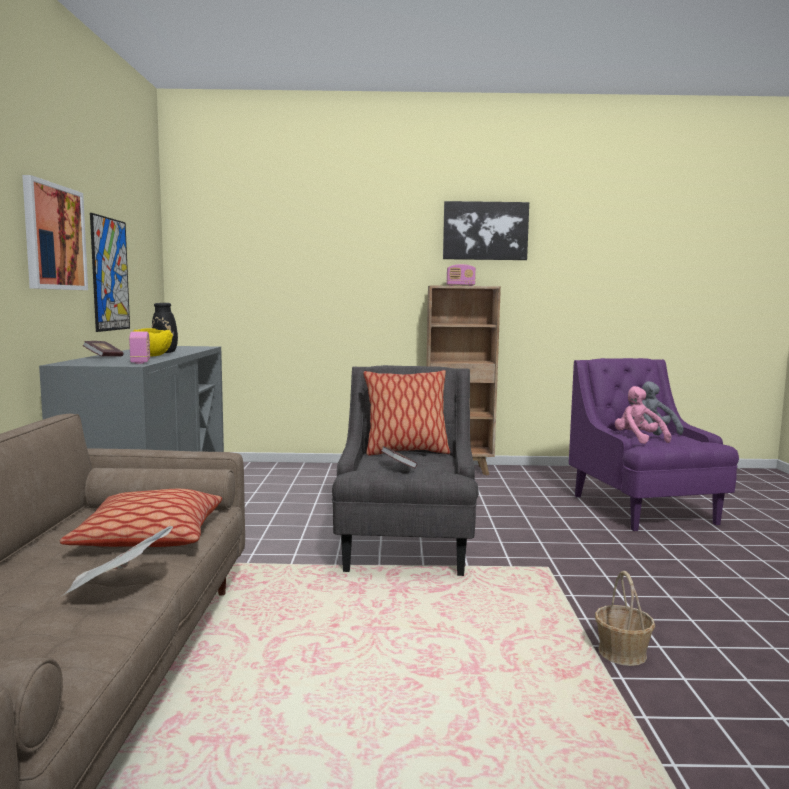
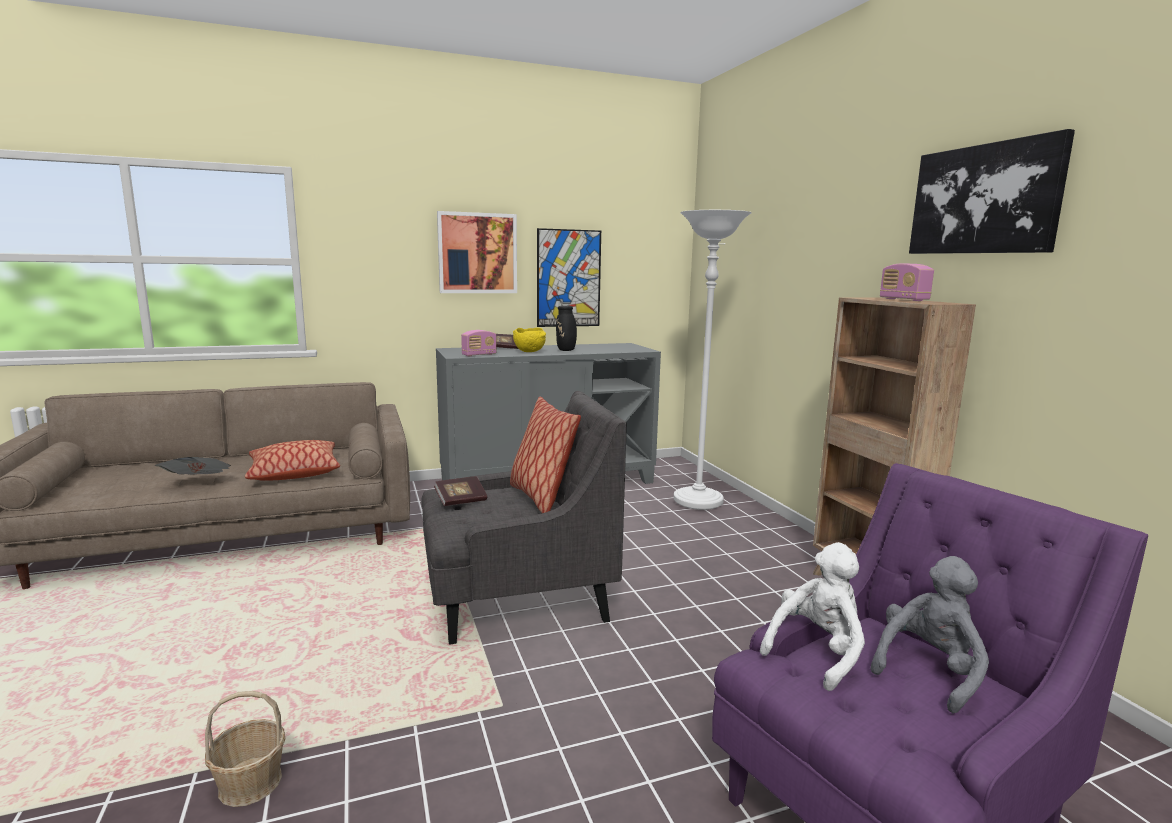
camera: 70 degrees right, 5 degrees up
(284, 474) = (698, 501): none -> white floor lamp
(638, 439) = (817, 652): pink plush toy -> white plush toy

